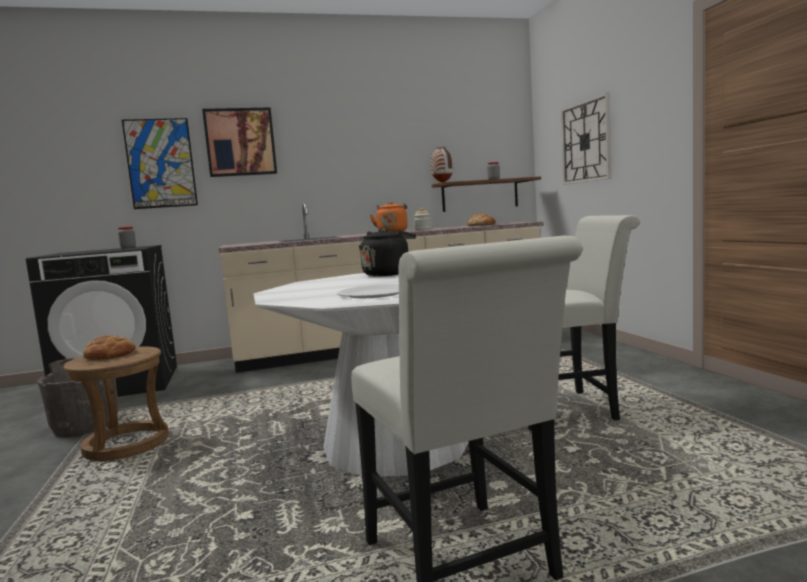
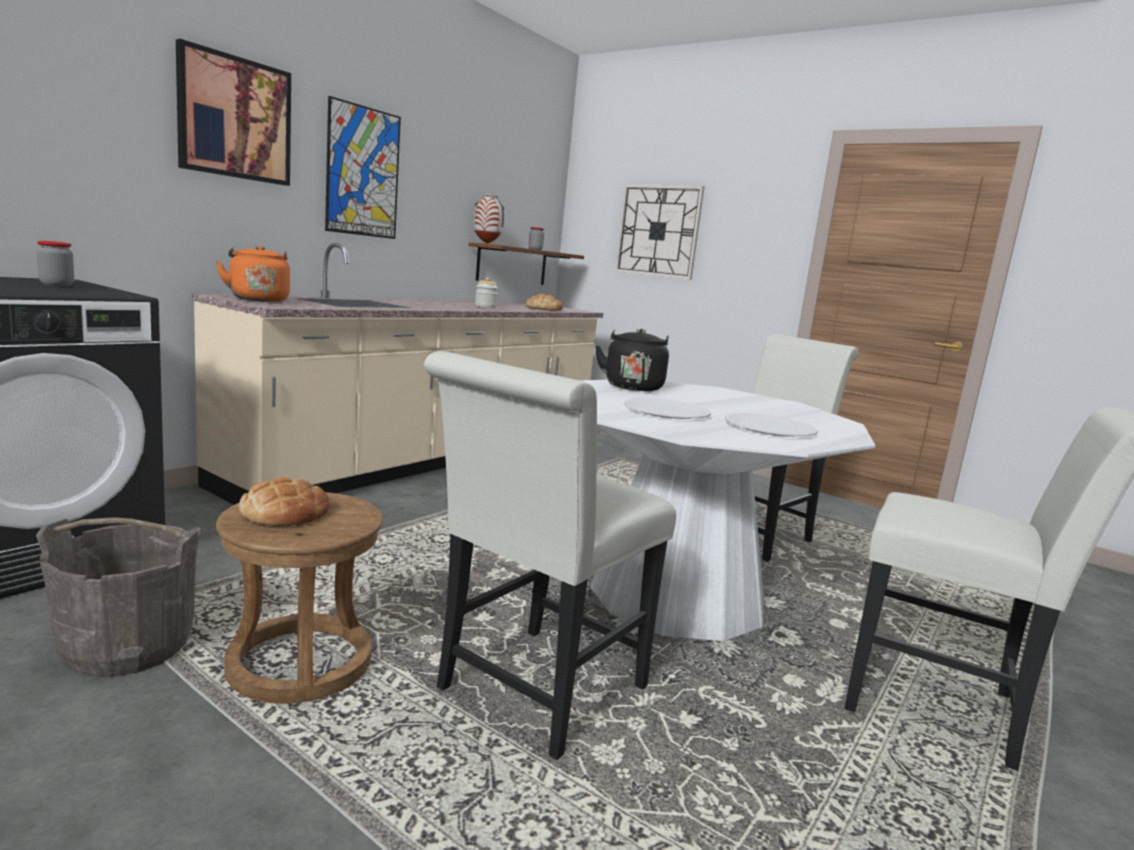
camera: 40 degrees left, 5 degrees up
(160, 163) = (85, 120): picture -> picture (363, 172)
(193, 481) = (533, 694): none -> white chair
(335, 287) = (666, 411): none -> white plate
(392, 232) = (445, 304): orange kettle -> orange kettle (258, 299)

